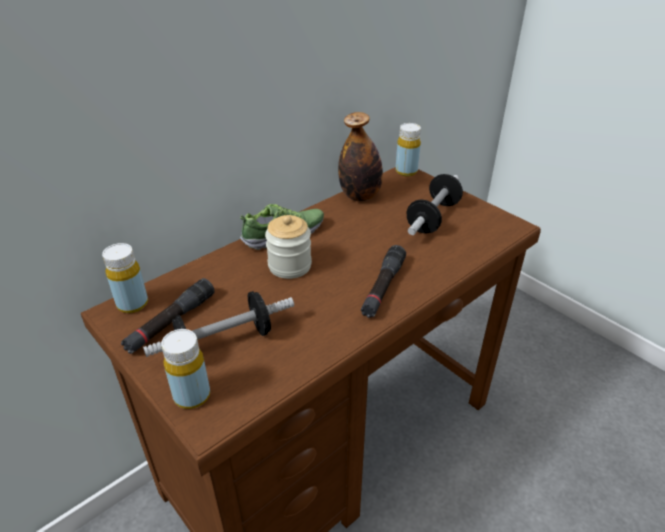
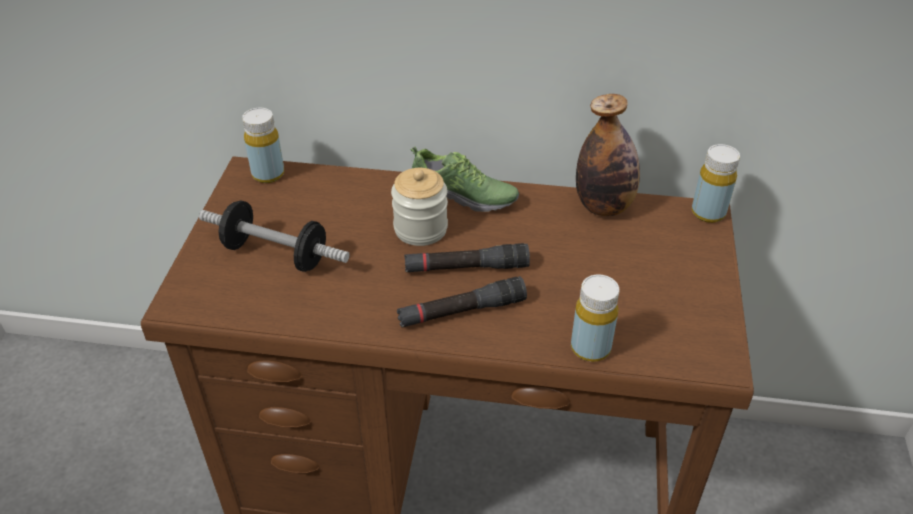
camera: 50 degrees right, 5 degrees up
(171, 322) = (268, 209): black flashlight -> black flashlight (466, 268)
(192, 396) = (199, 276): yellow bottle -> yellow bottle (590, 348)
(433, 218) = (639, 284): dumbbell -> none

